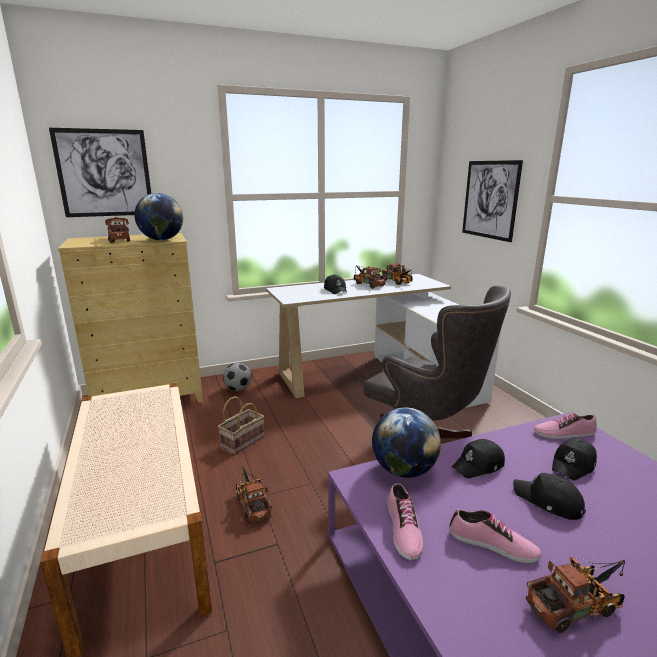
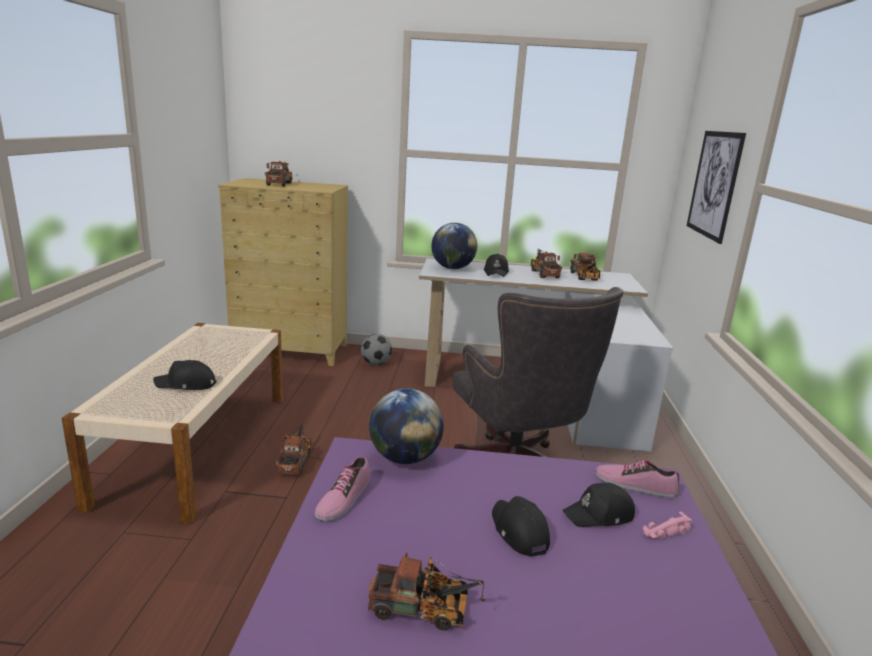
camera: 25 degrees right, 0 degrees up
(104, 173) = (284, 118): picture -> none
(161, 240) = (313, 188): globe -> globe (452, 268)
(243, 441) = (337, 408): basket -> none
(478, 465) = (487, 479): black cap -> black cap (186, 384)
(493, 545) = (409, 540): shoe -> none
(619, 462) = (664, 532): none -> pink toy car

